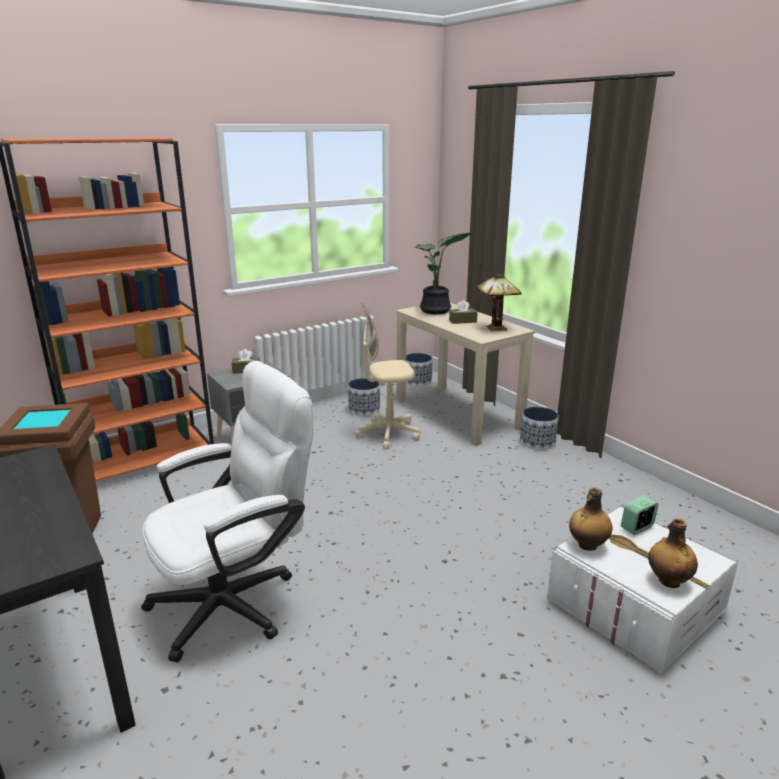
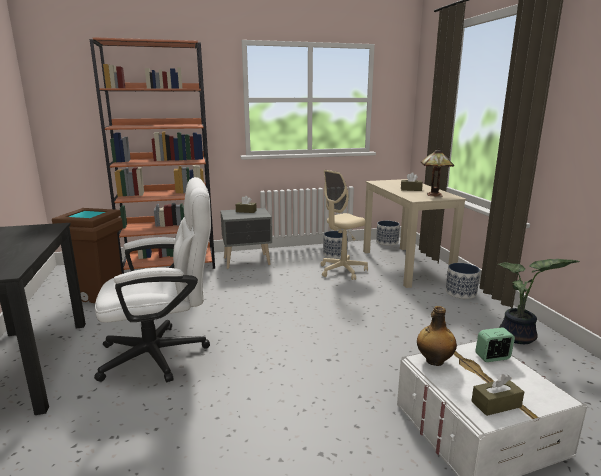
camera: 20 degrees right, 5 degrees down
(388, 434) = (342, 271): beige office chair -> beige office chair turned 45 degrees counterclockwise
(436, 311) = (396, 183): potted plant -> potted plant (519, 338)
(668, 580) = (496, 404): bottle -> brown tissue box

